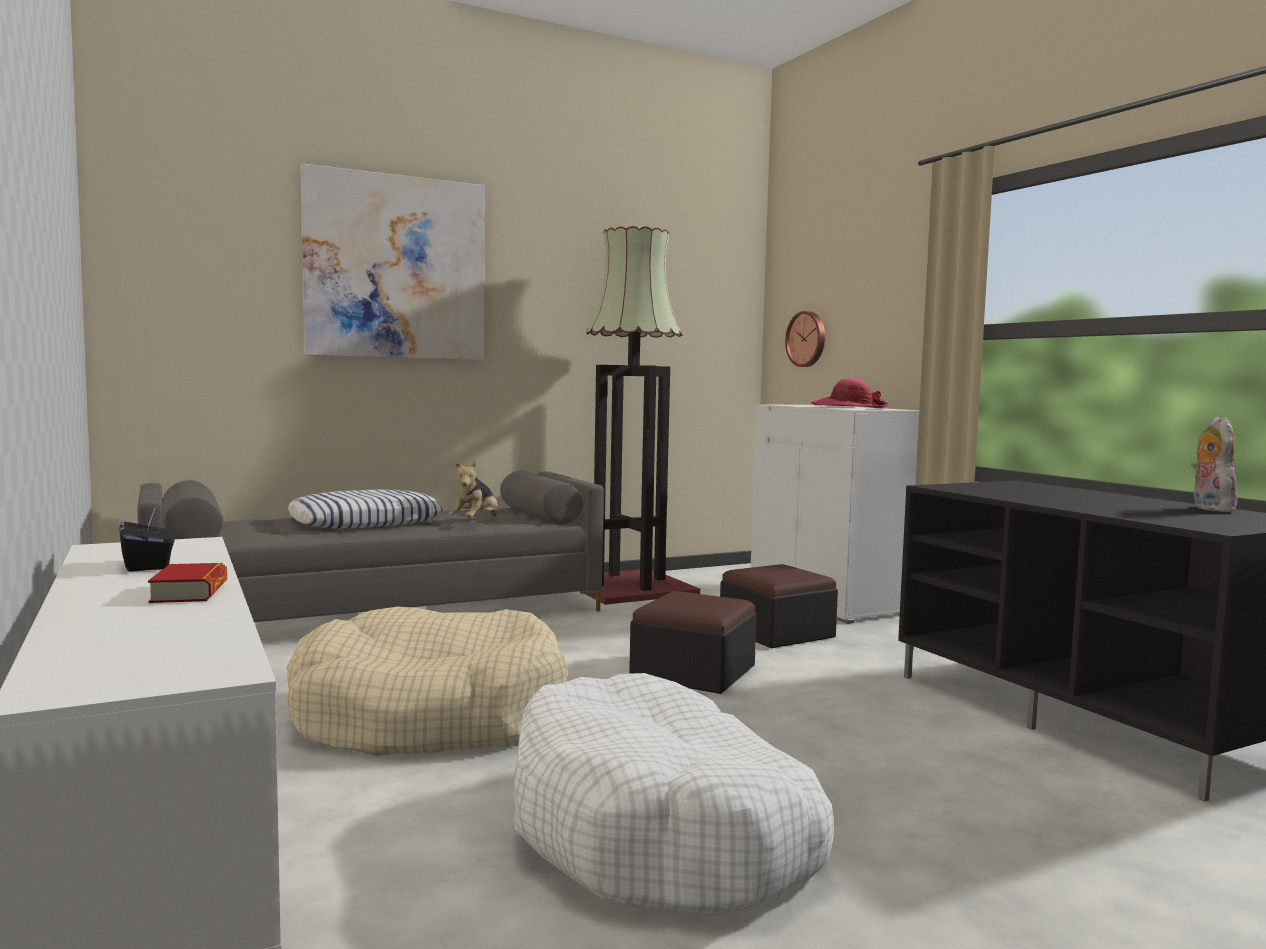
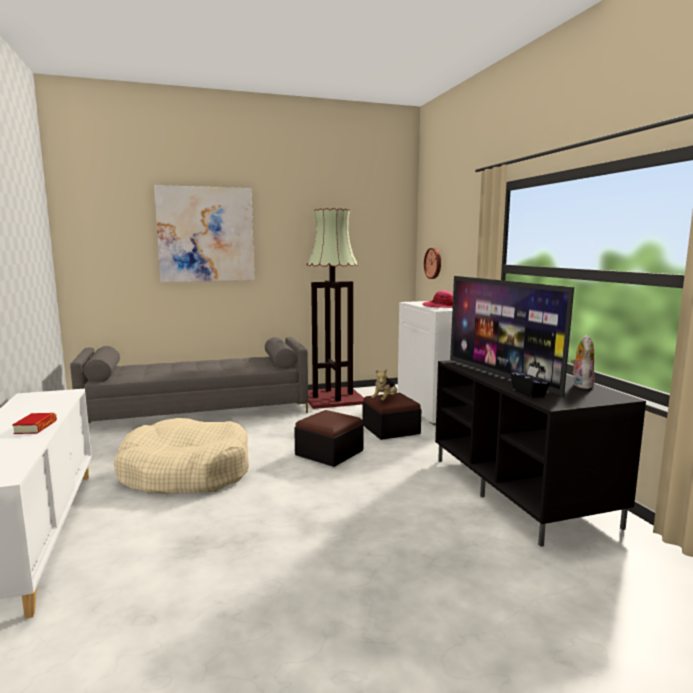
camera: 10 degrees right, 5 degrees up
(148, 565) = (35, 408): black tissue box -> black tissue box (529, 393)
(366, 521) = (188, 366): pillow -> none
(475, 521) = (241, 367): plush toy -> plush toy (385, 400)
(660, 830) = (251, 542): white dog bed -> none
(1055, 500) = (502, 376): none -> television

